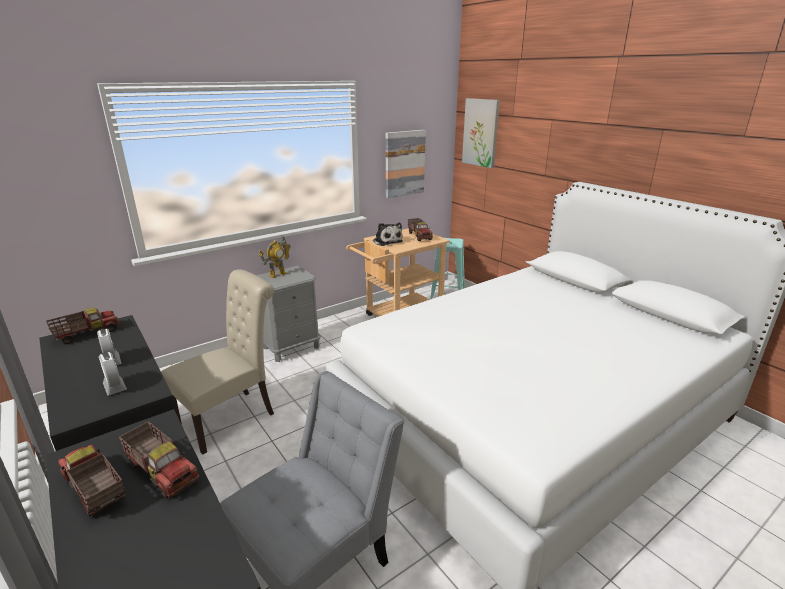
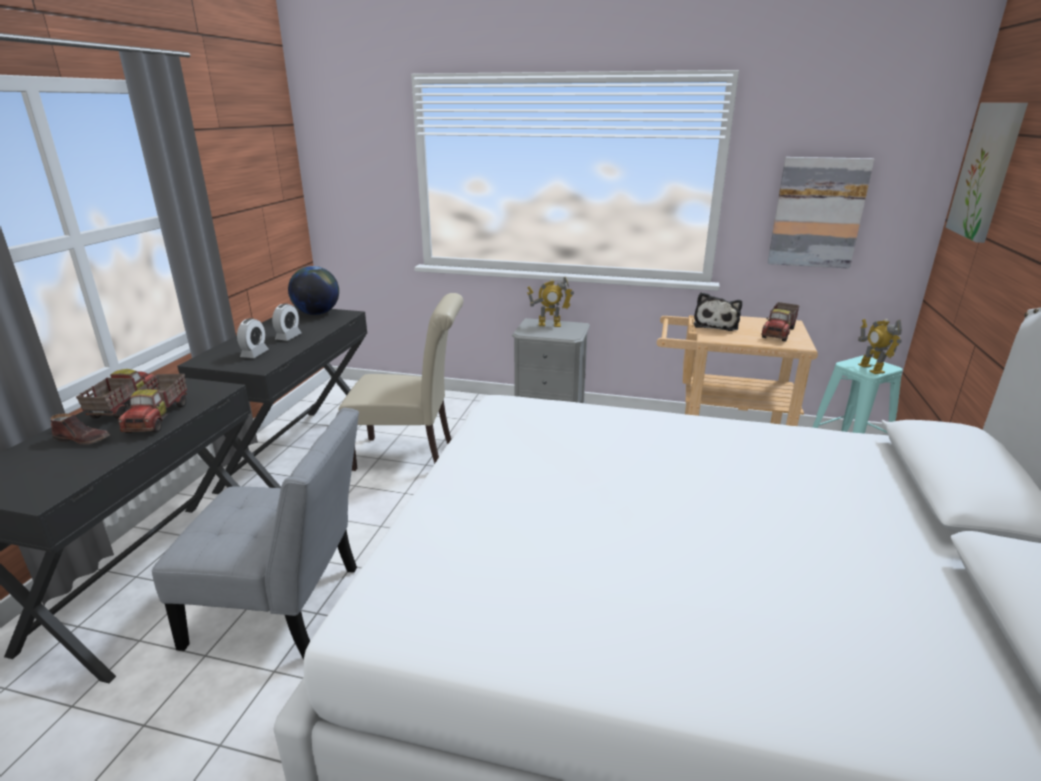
camera: 50 degrees right, 0 degrees up
(87, 333) = (317, 313): toy truck -> globe
(132, 532) = (83, 439): none -> brown shoe
(454, 243) = (871, 368): none -> toy robot

